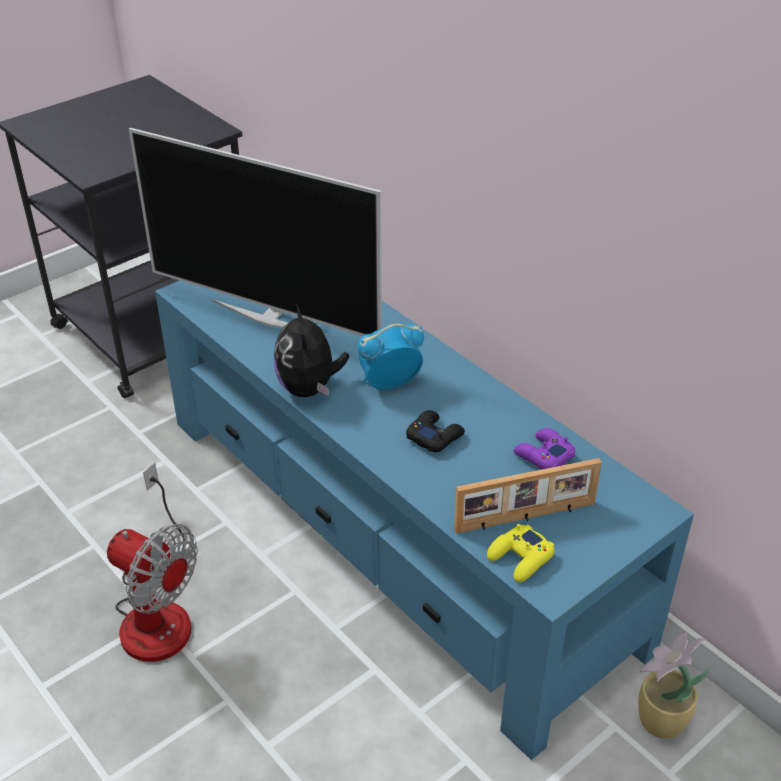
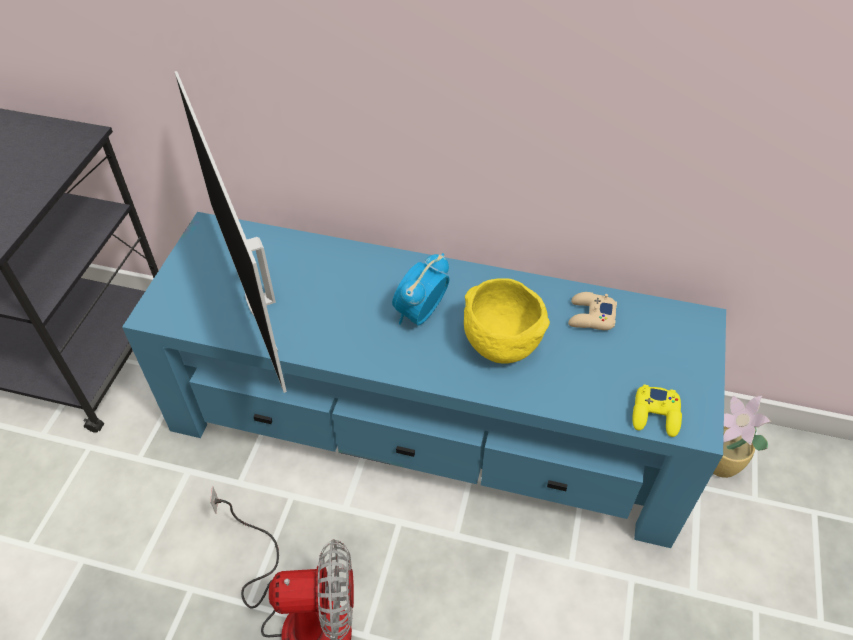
camera: 35 degrees left, 10 degrees up
(270, 317) = (260, 301): television -> television turned 75 degrees clockwise
(309, 388) = (360, 353): plush toy -> none
(434, 436) = (499, 343): black game controller -> yellow bowl
(525, 518) = (628, 378): picture frame -> none
(543, 455) = (590, 316): purple game controller -> beige game controller

